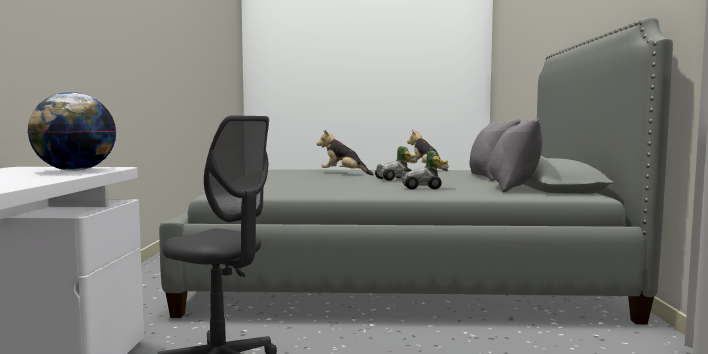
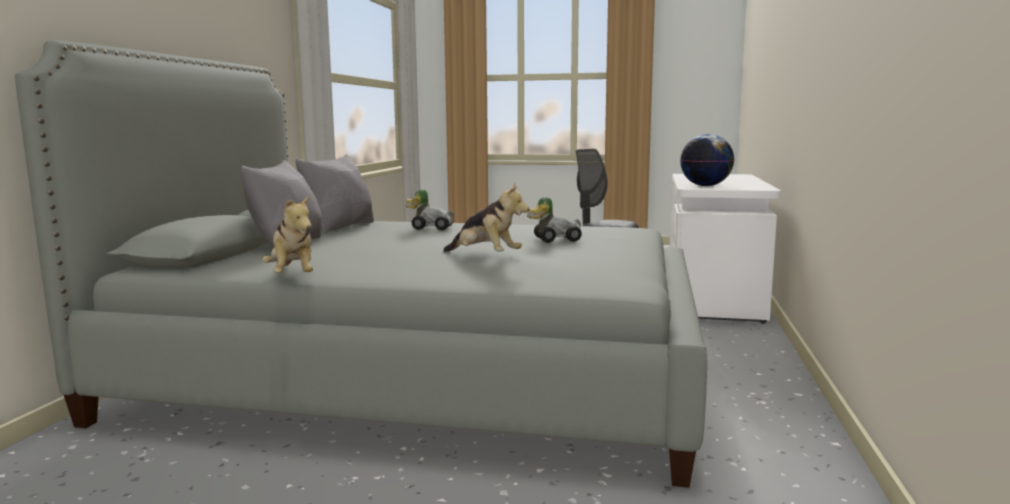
camera: 170 degrees left, 5 degrees up
(396, 179) = (430, 241): toy car -> toy car (554, 239)

